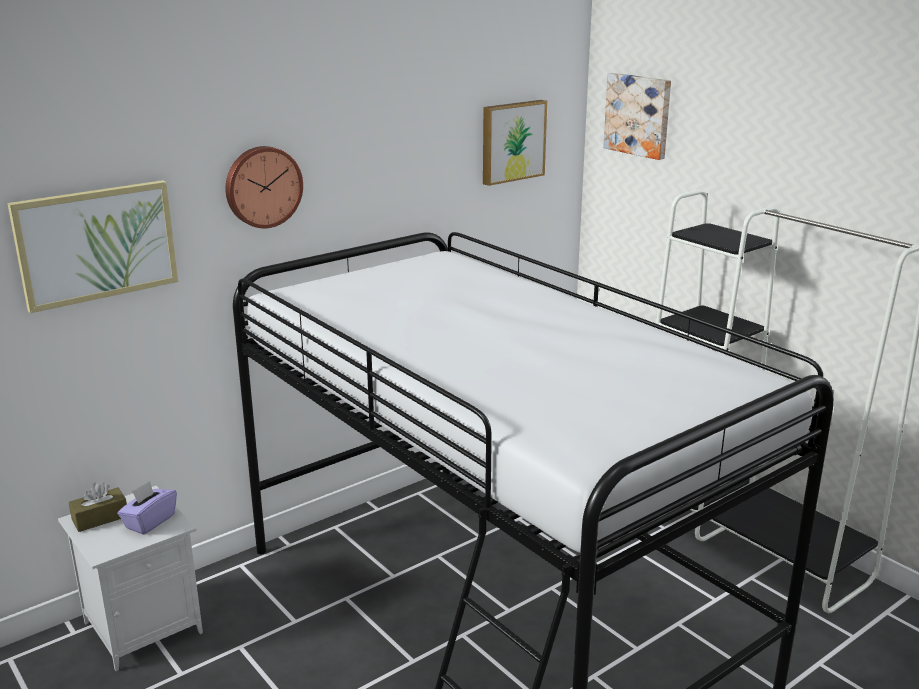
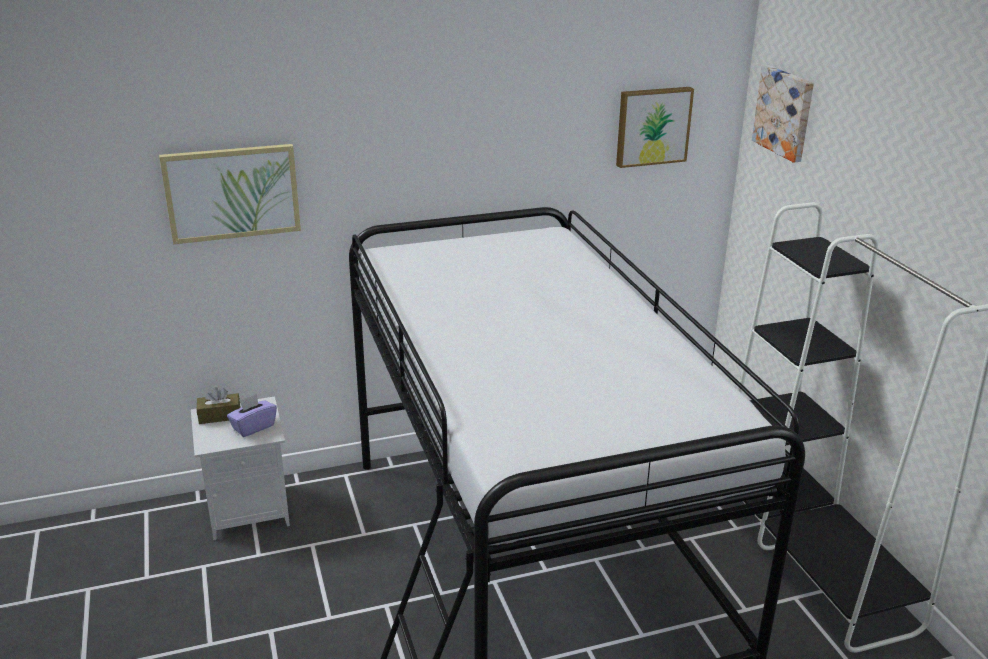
camera: 20 degrees right, 5 degrees up
(262, 186) = (384, 154): wall clock -> none

